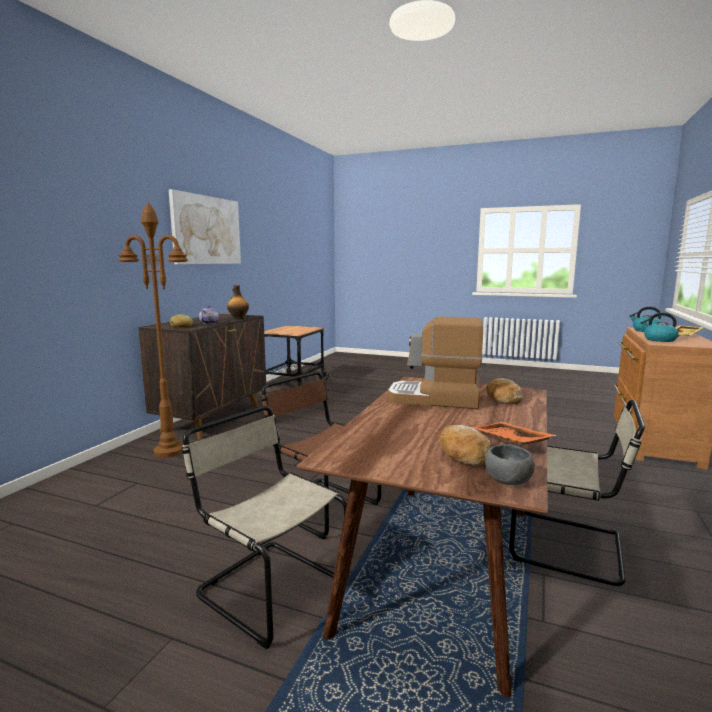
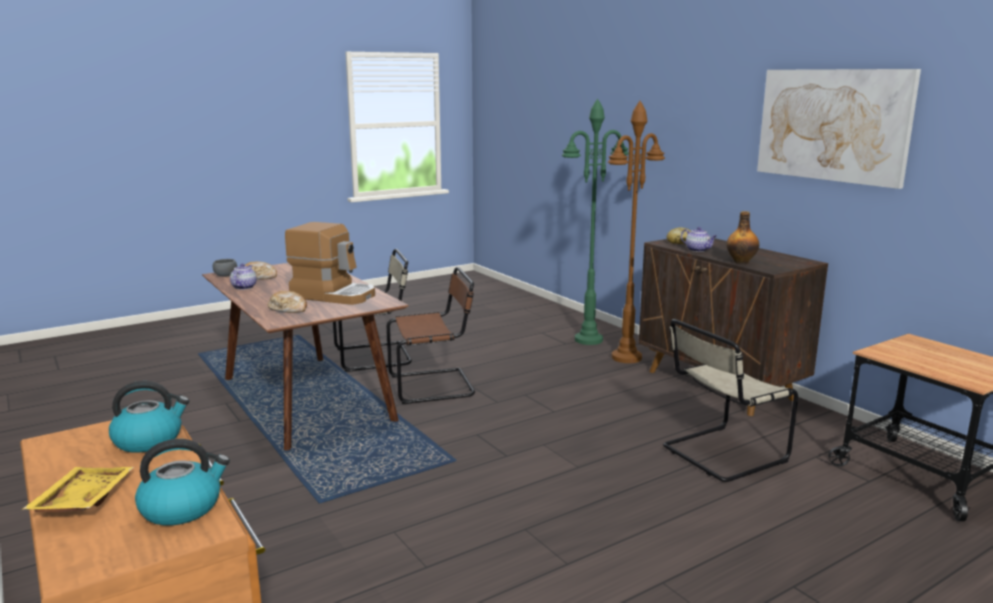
camera: 125 degrees right, 5 degrees up
(117, 475) = (589, 340): none -> green floor lamp
(435, 399) = (334, 295): coffee machine -> coffee machine turned 60 degrees clockwise
(509, 442) = (244, 287): orange tray -> teapot
(571, 547) = (229, 444): beige chair -> beige chair (720, 454)

